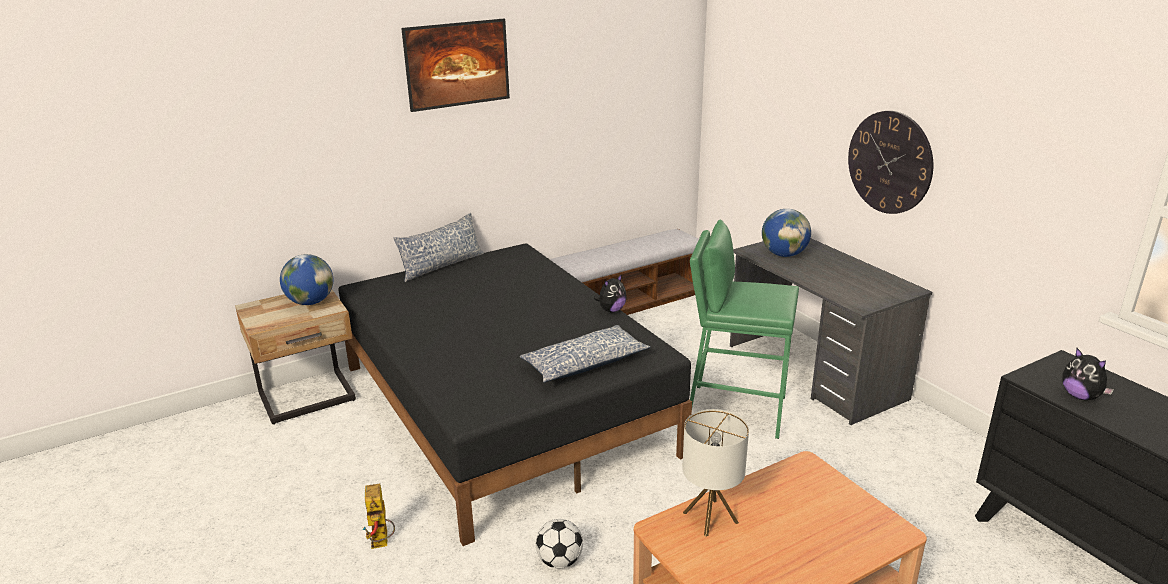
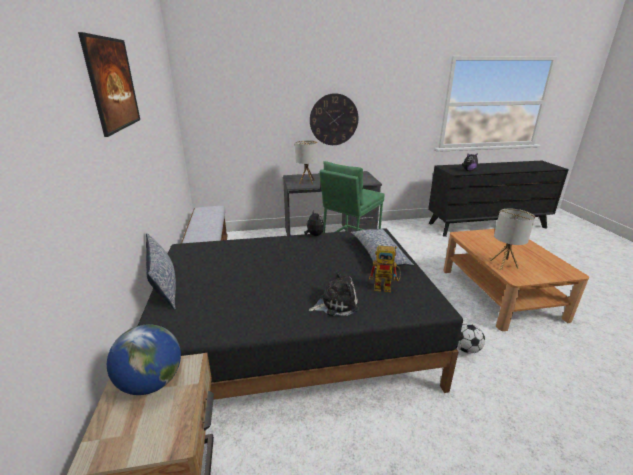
camera: 70 degrees left, 0 degrees up
(382, 543) = (442, 443): toy robot -> toy robot (386, 287)
(446, 354) = (336, 304): none -> plush toy
(784, 254) = (306, 182): globe -> table lamp

